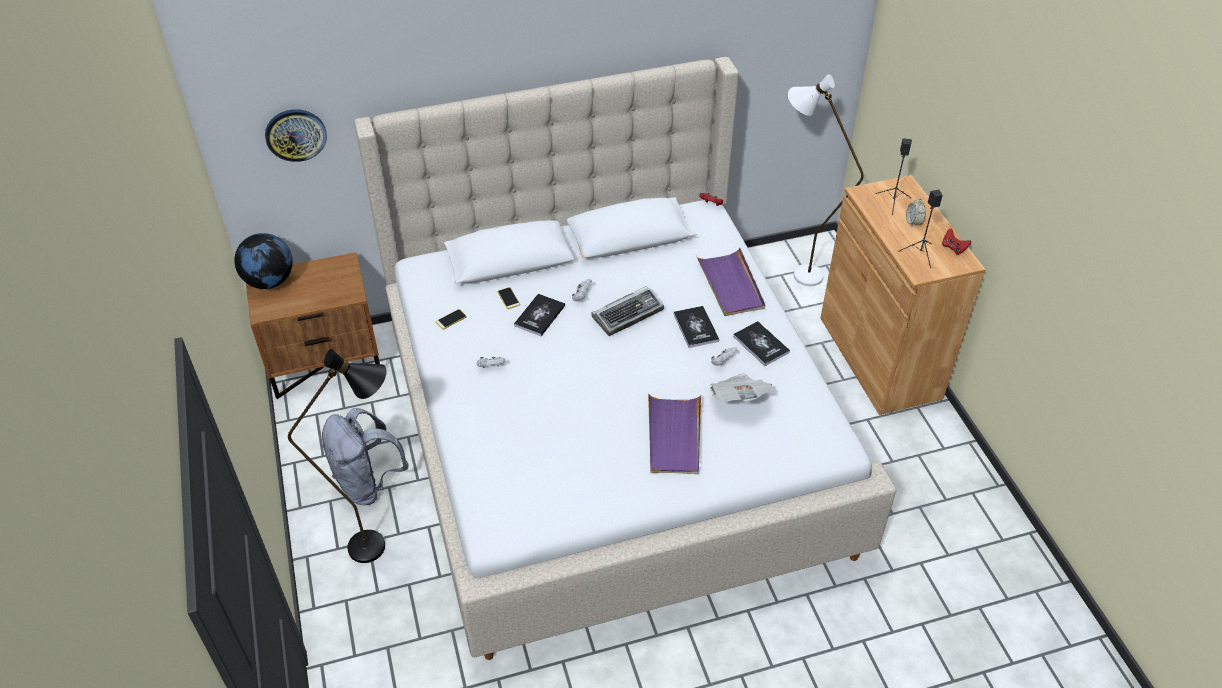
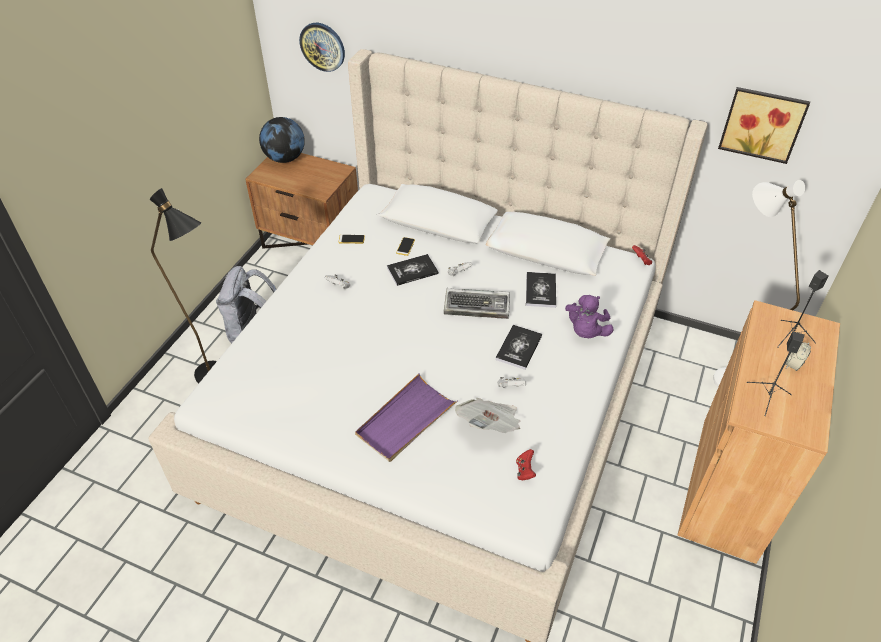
camera: 40 degrees right, 0 degrees up
(730, 285) = (586, 331): purple tray -> purple plush toy
(761, 344) = (558, 393): book -> book (540, 290)
(768, 39) = (762, 123): none -> picture
(953, 248) = (811, 412): red game controller -> red game controller (525, 471)

